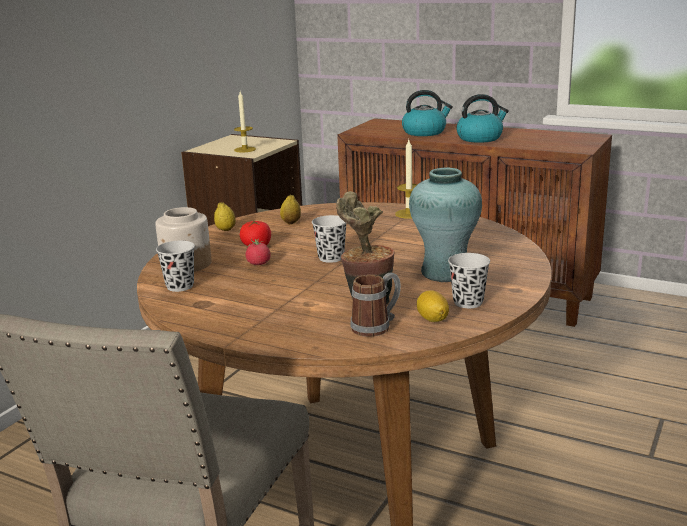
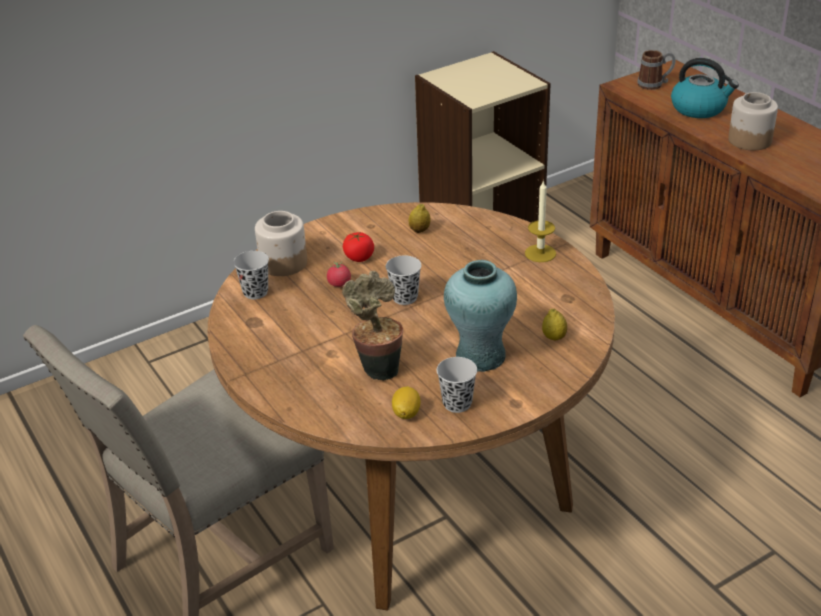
camera: 30 degrees right, 15 degrees up
(225, 230) = (355, 222): lemon -> lemon (554, 337)
(245, 149) = (478, 89): candle -> none
(377, 326) = (355, 403): mug -> mug (654, 84)
(480, 138) = (749, 140): kettle -> jar

